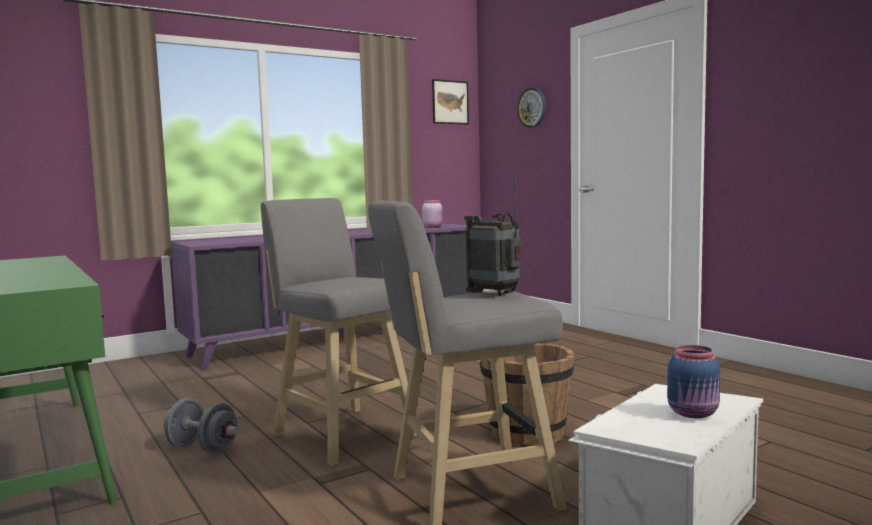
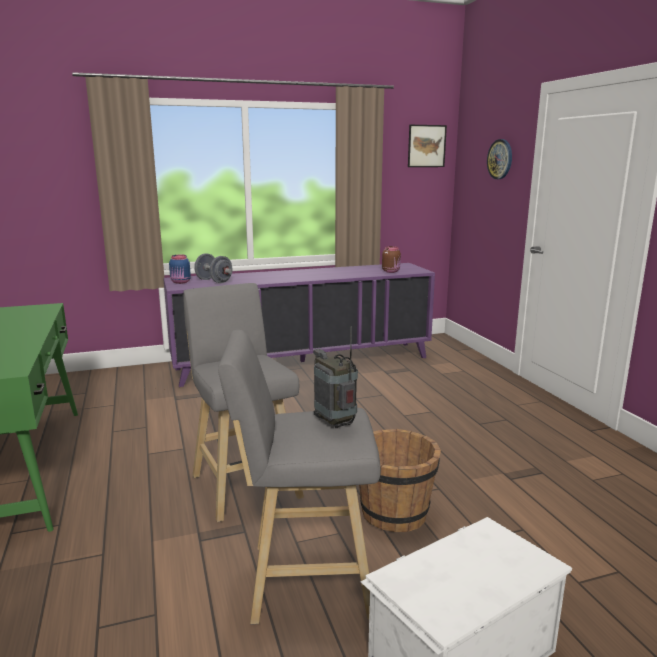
camera: 15 degrees right, 10 degrees up
(202, 448) = (136, 481): grey dumbbell -> grey dumbbell (214, 281)
(433, 227) = (391, 271): pink jar -> brown jar
(694, 413) = (487, 577): blue jar -> blue jar (181, 282)

